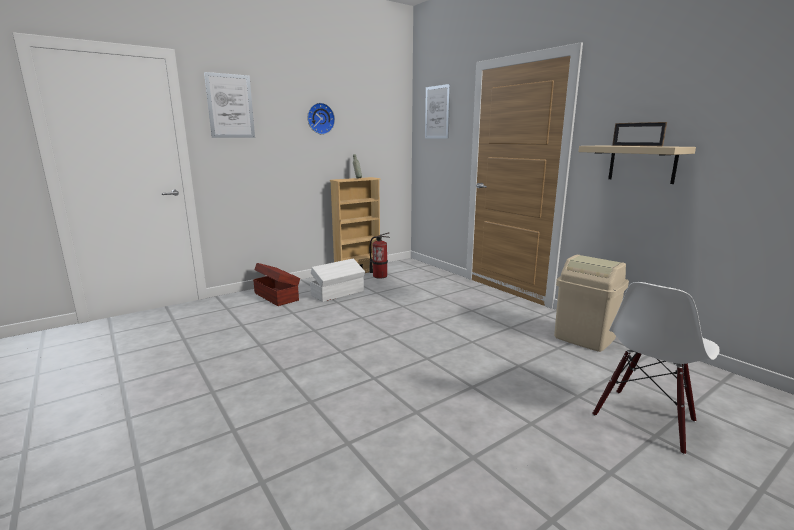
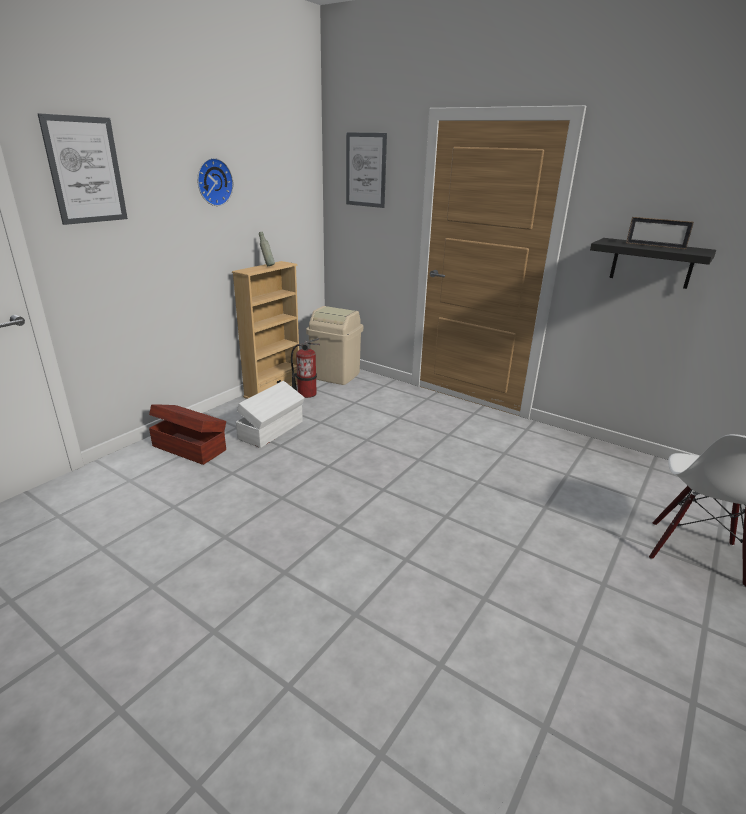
camera: 20 degrees left, 10 degrees up
(585, 337) = (583, 455): beige trash can -> beige trash can (335, 375)
(642, 164) = (651, 263): beige shelf -> black shelf

